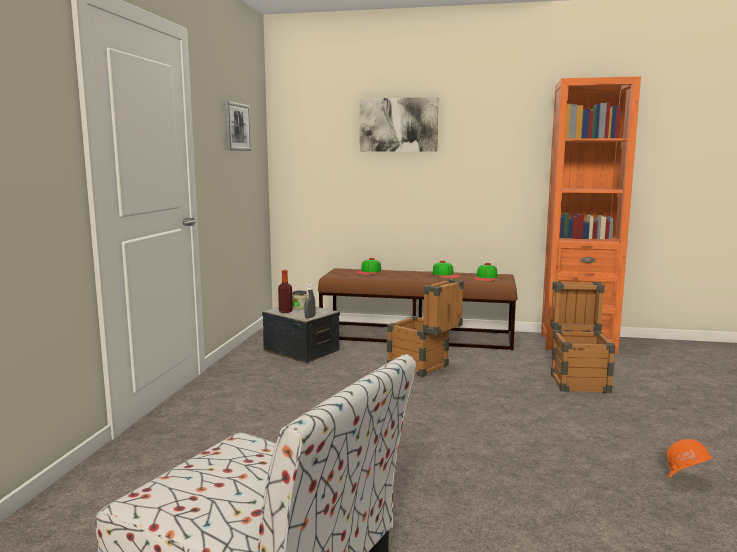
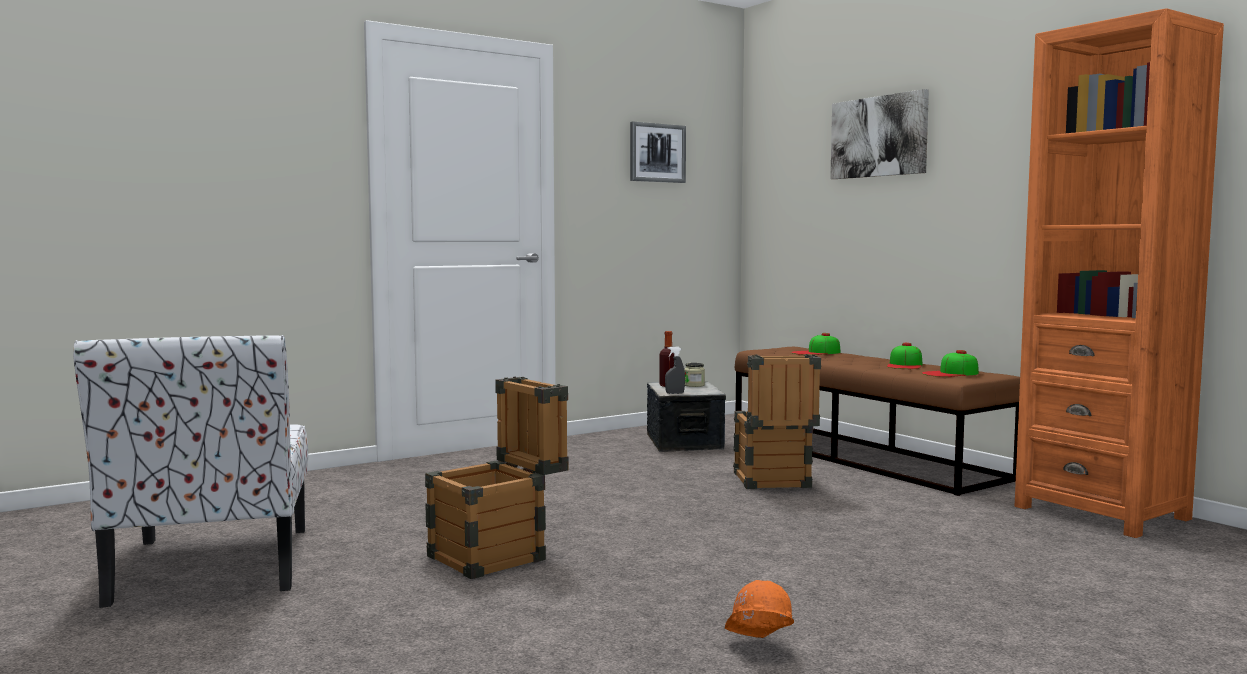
camera: 45 degrees right, 5 degrees down
(578, 380) = (949, 542): crate -> crate (499, 555)

